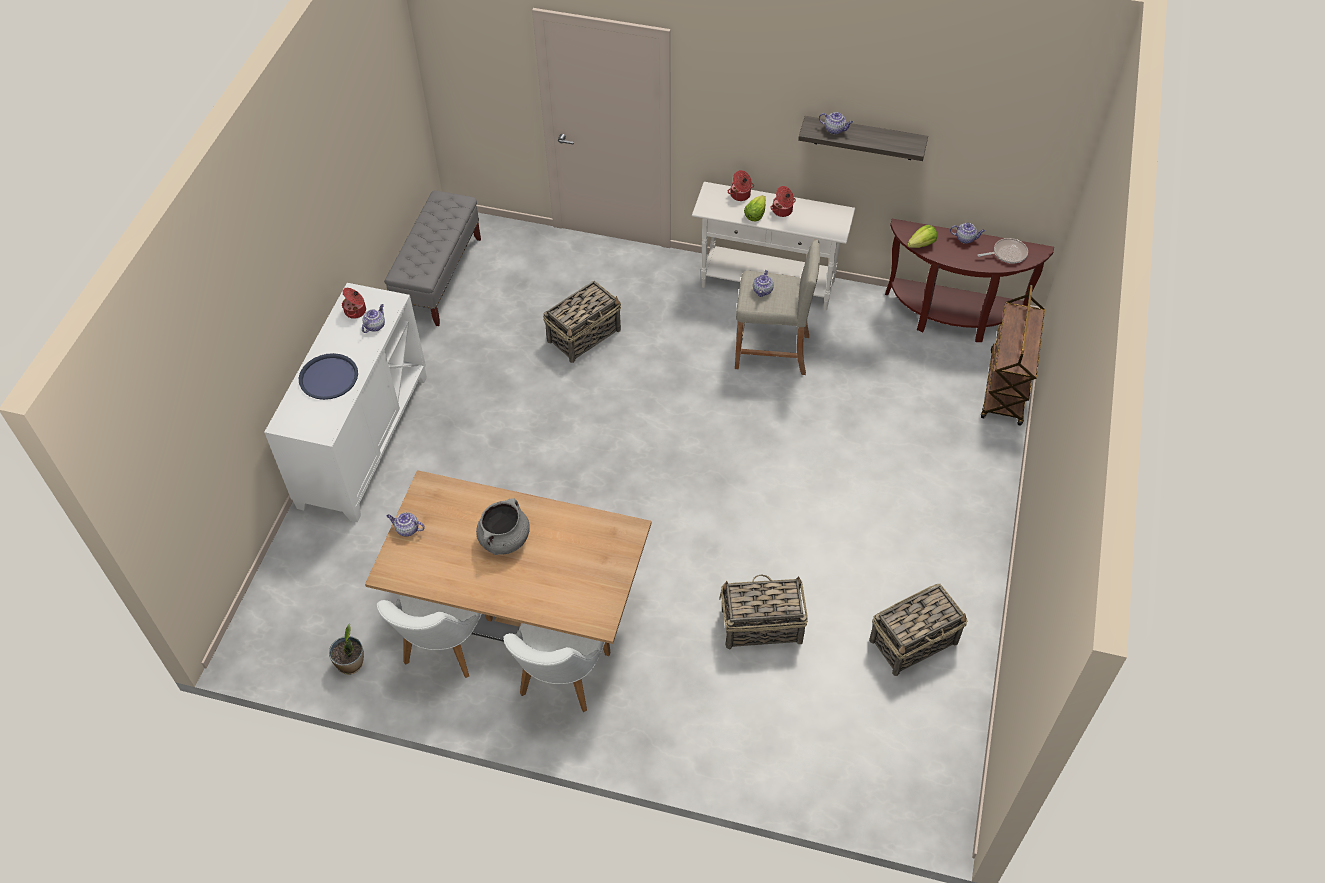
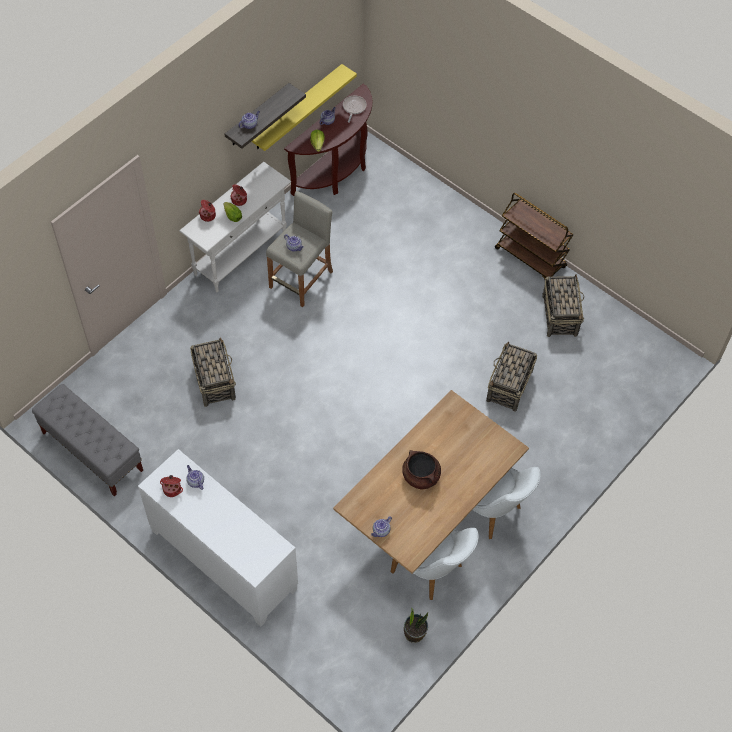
camera: 65 degrees left, 5 degrees up
(328, 377) = (228, 528): blue tray -> none
(504, 539) = (421, 476): grey cooking pot -> brown cooking pot
(932, 184) = (296, 108): none -> yellow shelf
(1005, 388) = (408, 176): brown cart -> brown cart (531, 258)

